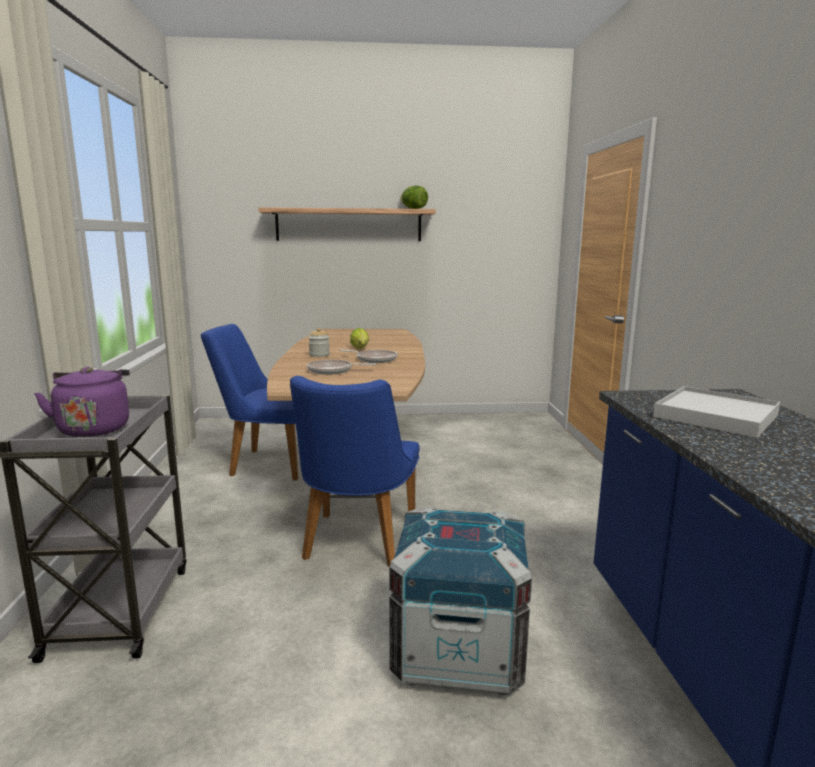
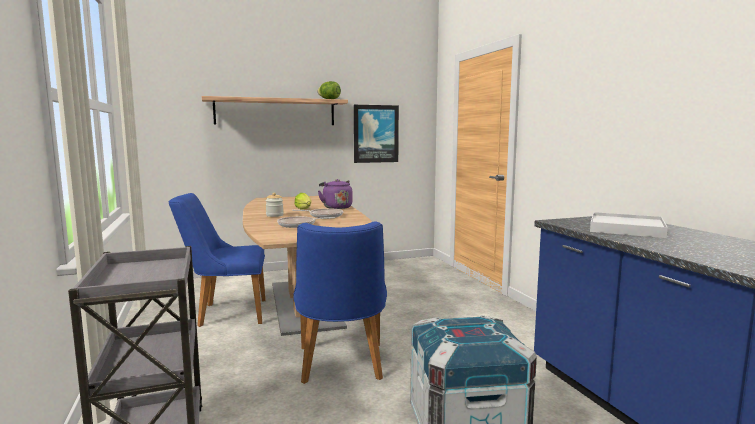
camera: 15 degrees left, 5 degrees down
(94, 428) = (140, 276): purple kettle -> purple kettle (336, 207)
(475, 252) = (375, 134): none -> picture

